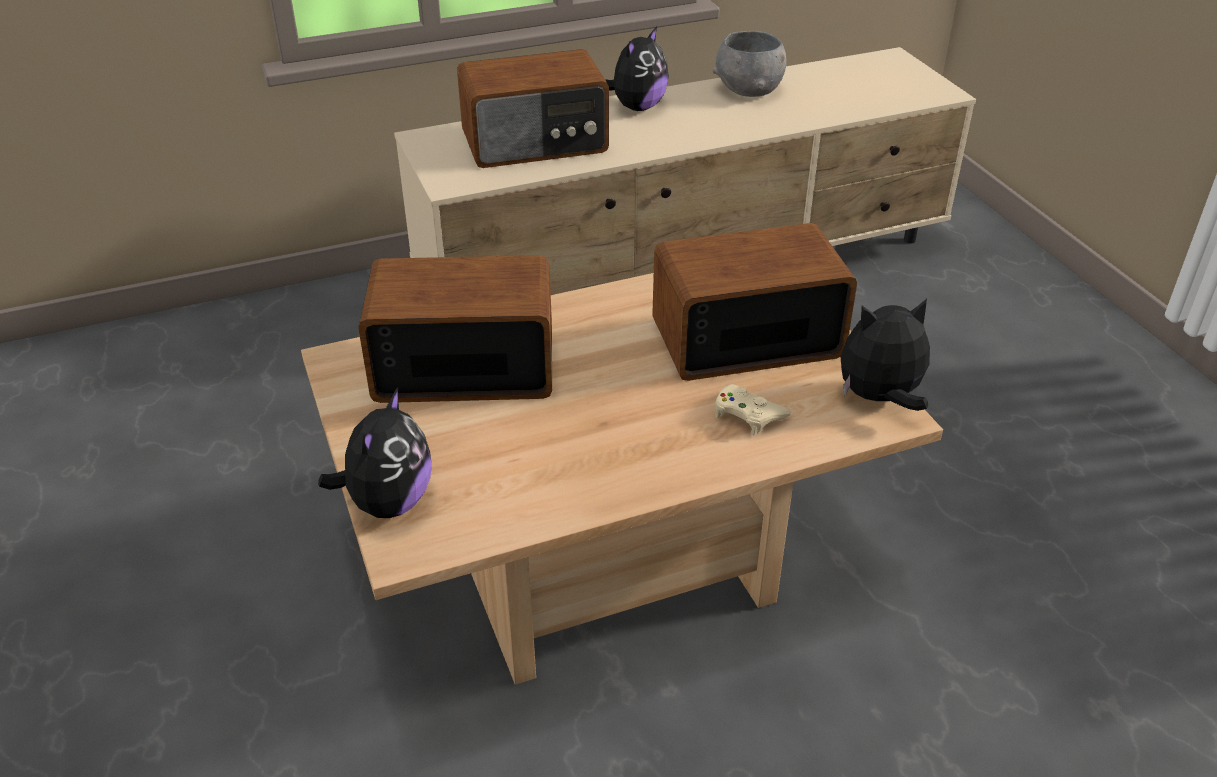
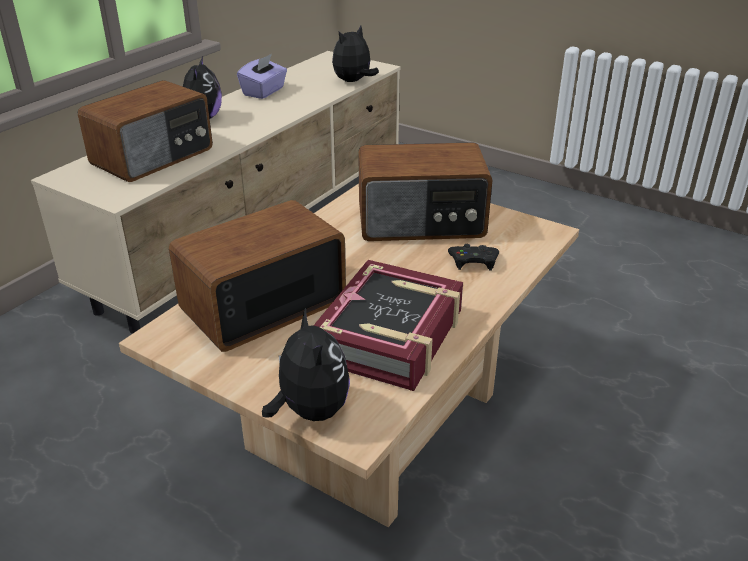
camera: 35 degrees left, 5 degrees down
(551, 461) = (390, 335): none -> book
(744, 337) = (421, 222): radio -> radio turned 135 degrees counterclockwise
(748, 89) = (264, 92): grey bowl -> purple tissue box
(748, 414) = (473, 261): beige game controller -> black game controller
(880, 398) = (531, 226): plush toy -> plush toy (353, 81)

